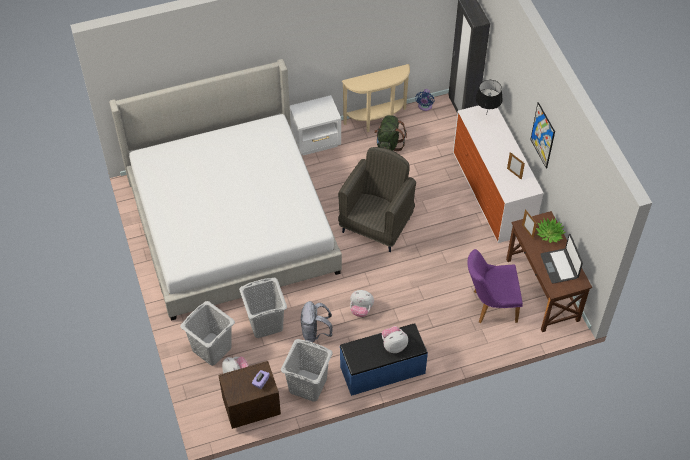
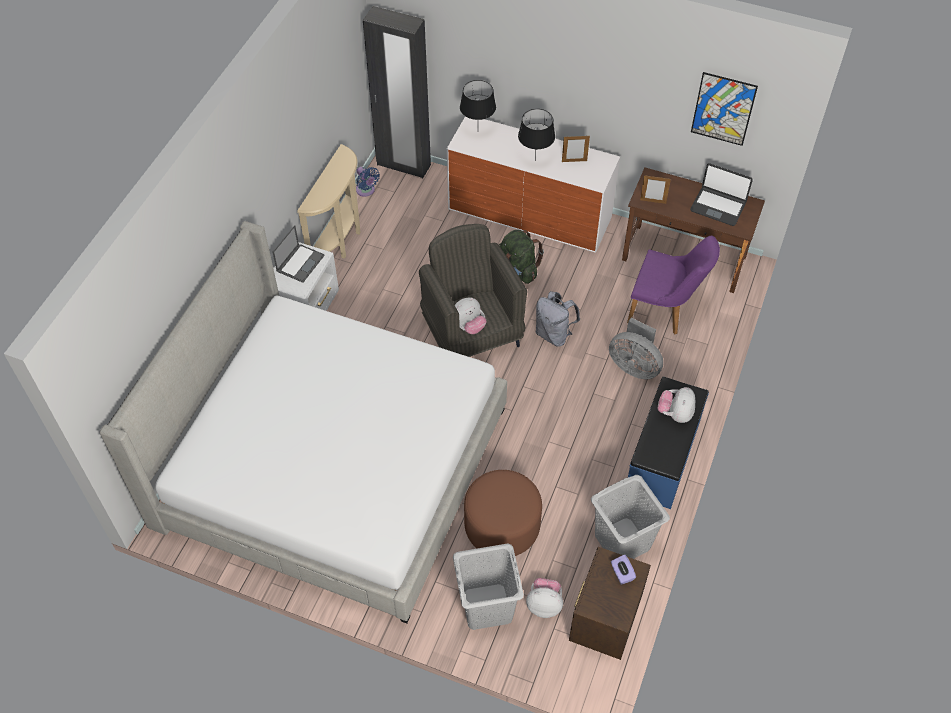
camera: 50 degrees left, 0 degrees up
(265, 323) = (502, 526): grey laundry basket -> brown ottoman
(315, 332) = (559, 486): grey backpack -> grey backpack (554, 334)
(319, 109) = (300, 263): none -> laptop
(361, 309) = (568, 423): plush toy -> plush toy (468, 326)
(388, 144) = (380, 252): green backpack -> green backpack (518, 270)
(433, 316) = (634, 366): none -> grey fan
(490, 305) = (665, 311): purple chair -> purple chair turned 105 degrees counterclockwise
(494, 155) = (535, 160): none -> black table lamp
(542, 135) = (593, 89): picture -> picture (723, 109)
(549, 234) = (671, 187): potted plant -> none

